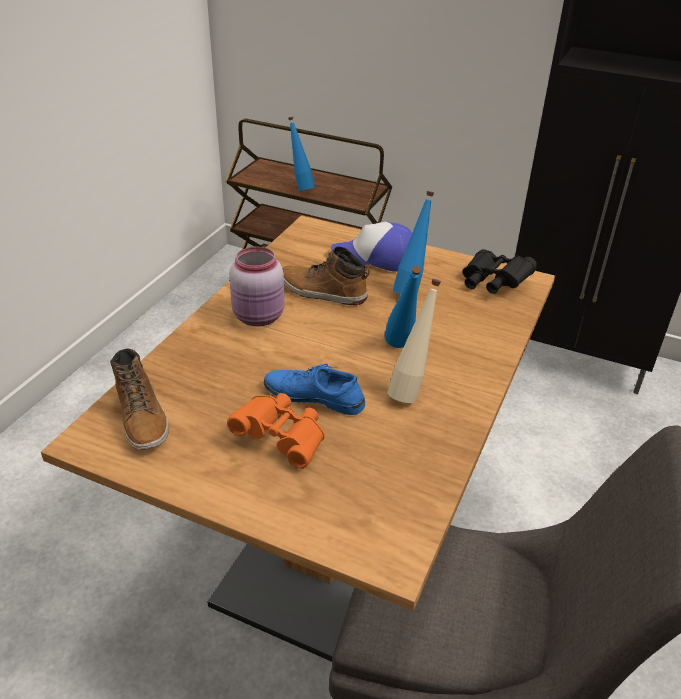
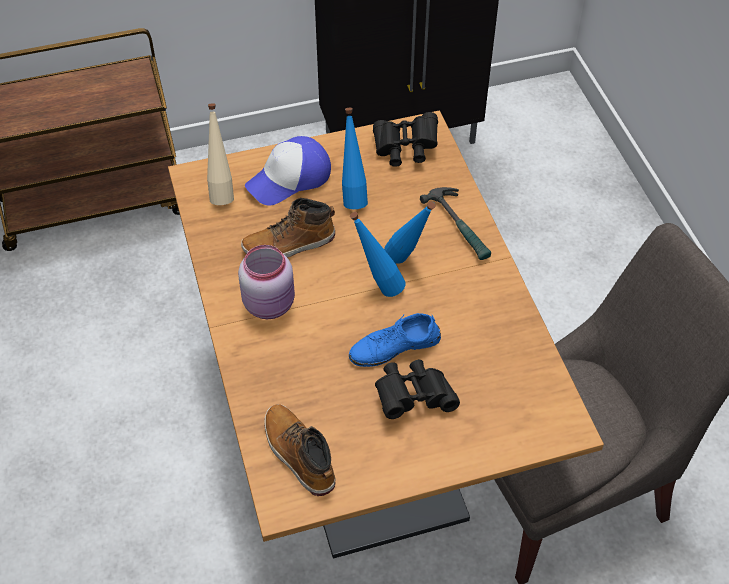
camera: 40 degrees left, 15 degrees up
(142, 417) = (298, 454): boot -> boot turned 150 degrees counterclockwise
(282, 439) = (413, 397): orange binoculars -> black binoculars
(300, 187) = (64, 110): blue bottle -> blue bottle (378, 287)
(410, 391) = (451, 295): beige bottle -> beige bottle (222, 192)
(479, 352) = (460, 226): none -> hammer

